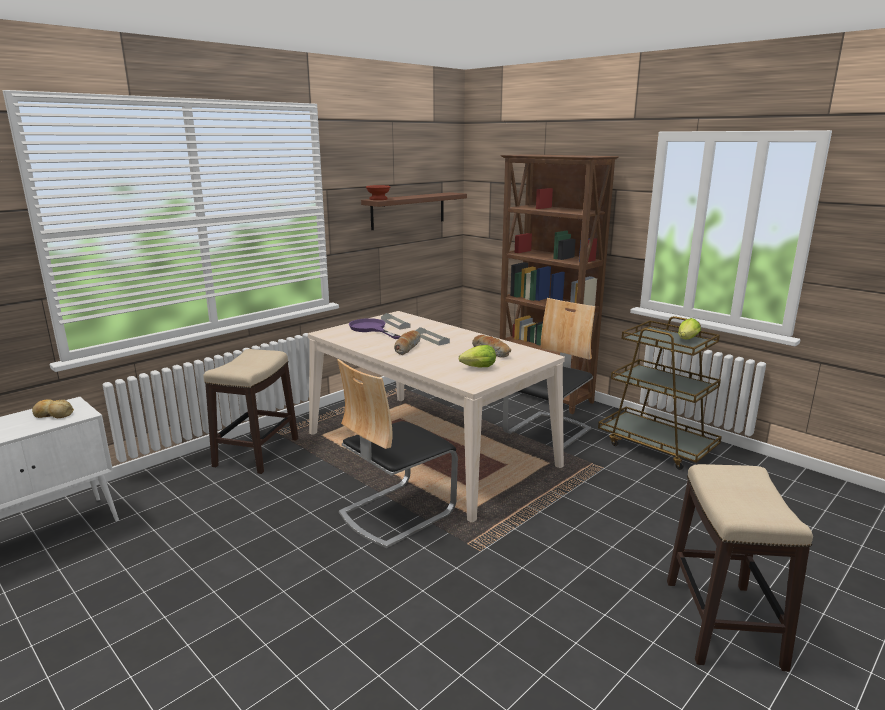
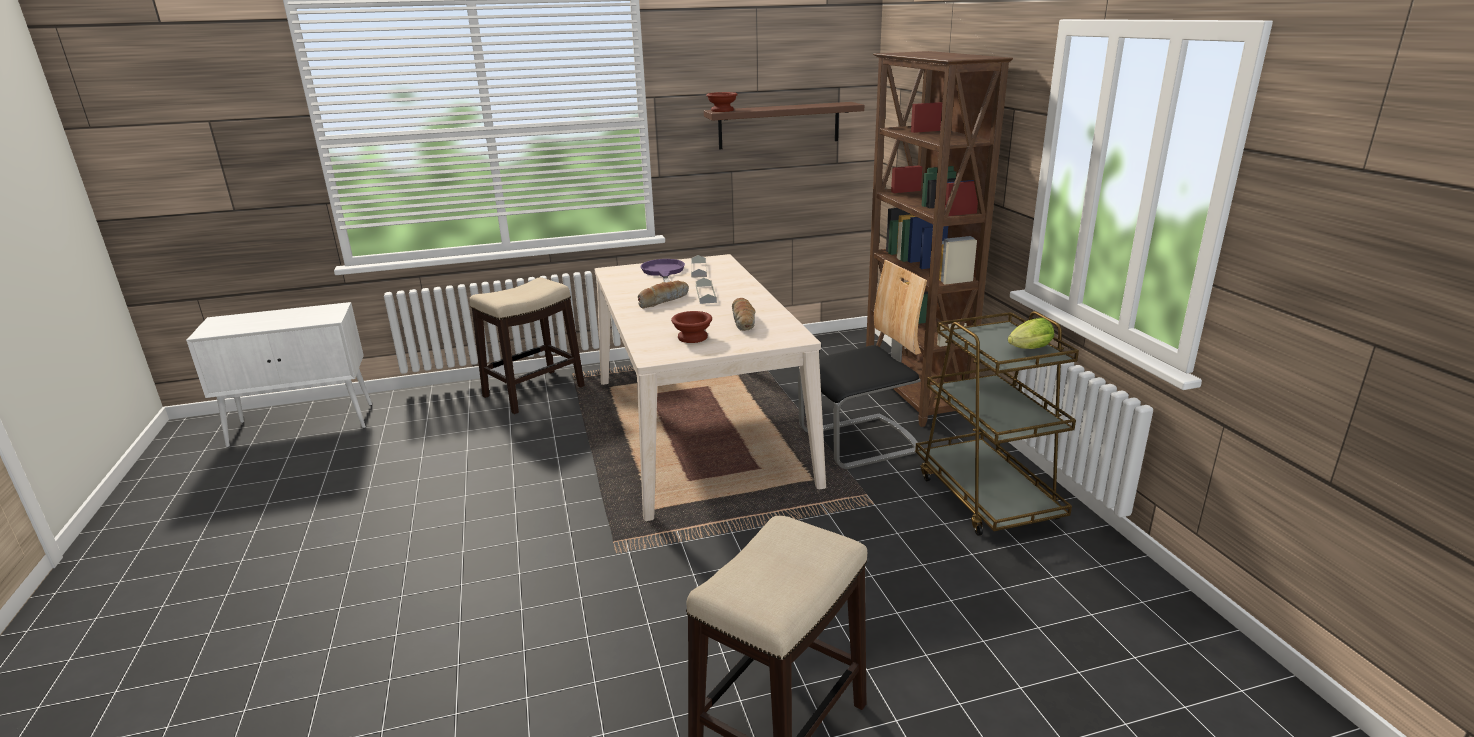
camera: 30 degrees right, 5 degrees up
(53, 414) = (311, 315): bread -> none
(396, 512) = (586, 487): chair -> none
(476, 368) = (693, 338): lettuce -> brown bowl

